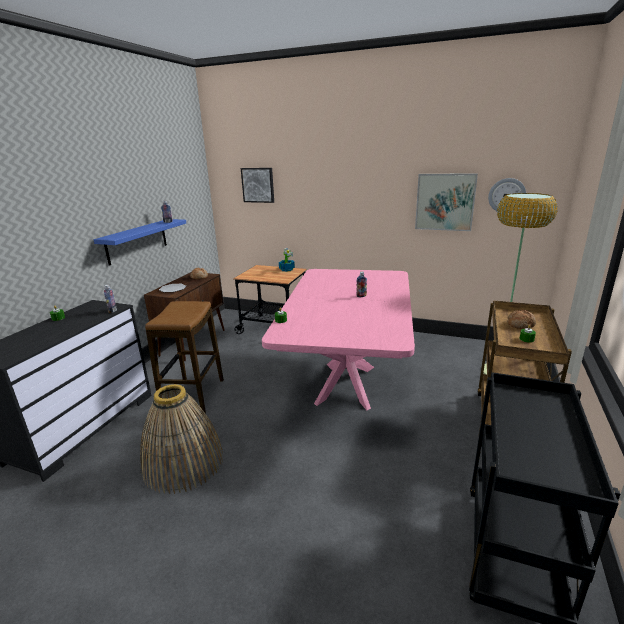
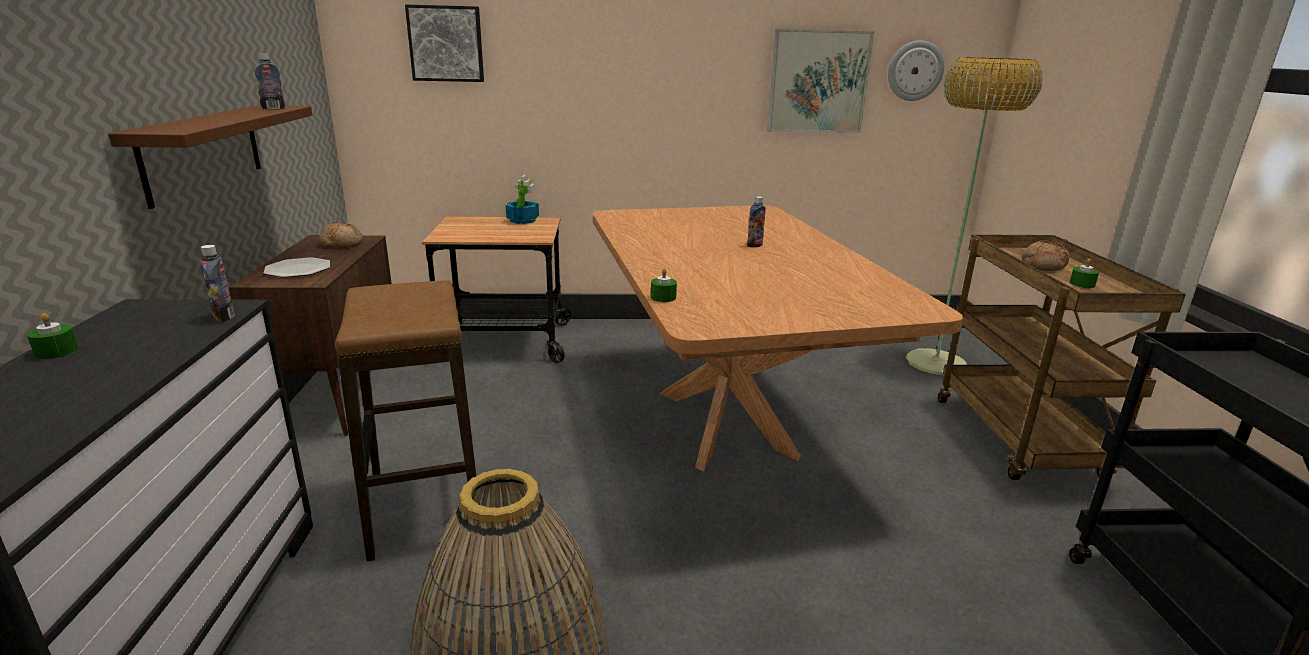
camera: 25 degrees left, 0 degrees up
(137, 241) = (203, 152): blue shelf -> brown shelf
(347, 384) = (725, 421): pink dining table -> brown dining table

